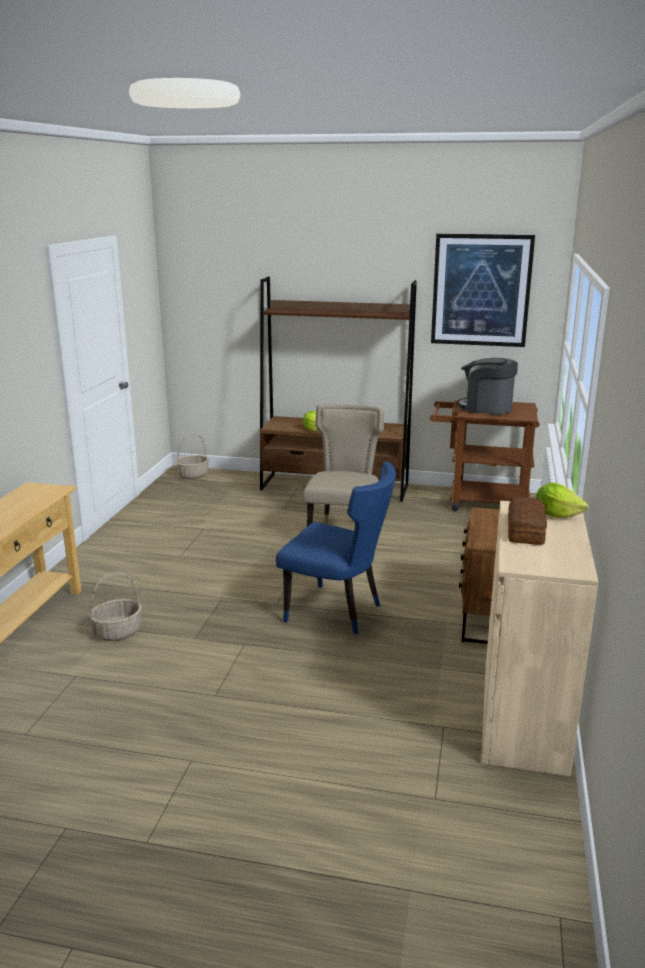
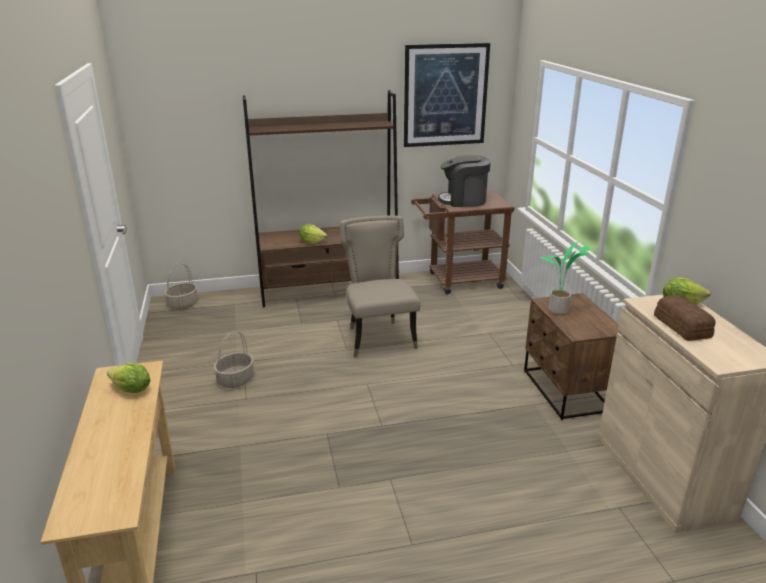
camera: 25 degrees left, 5 degrees up
(33, 500) = (131, 390): none -> lettuce
(118, 632) = (256, 504): basket -> basket (235, 379)
(337, 612) = (441, 419): blue chair -> none
(487, 522) = (558, 311): none -> potted plant

